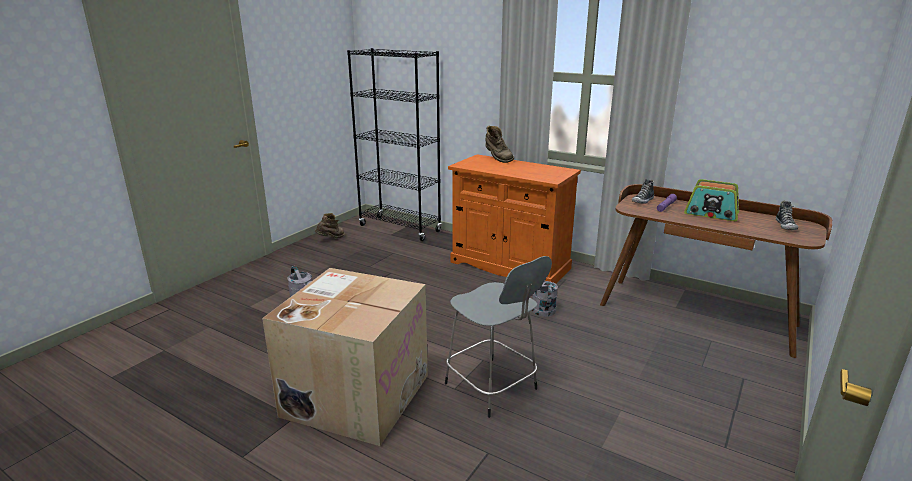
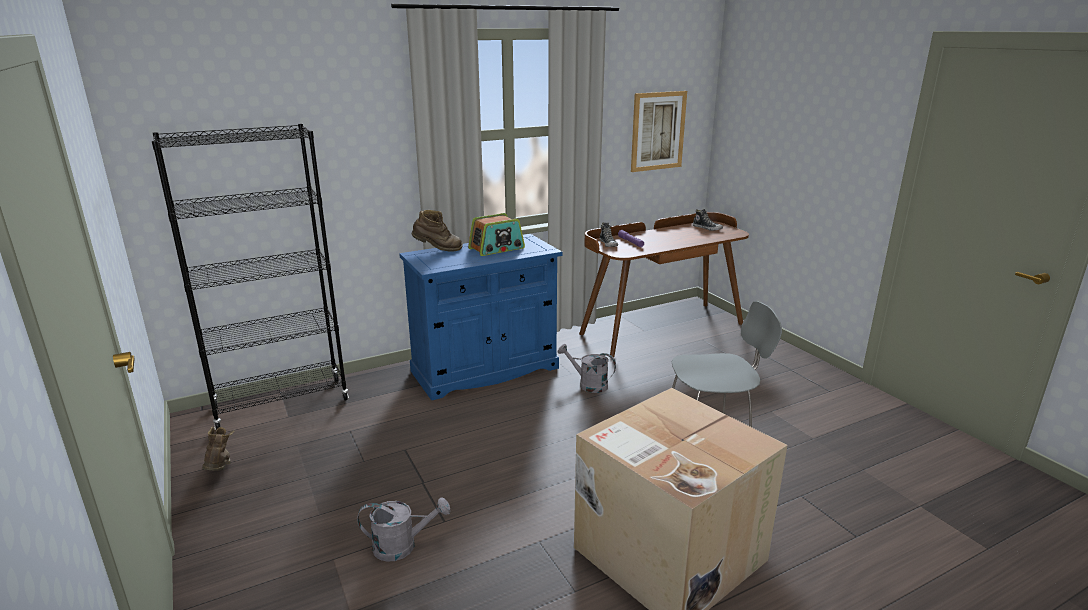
camera: 60 degrees left, 0 degrees up
(509, 265) = (485, 370): orange cabinet -> blue cabinet
(711, 213) = (662, 236): radio -> radio (497, 248)
(769, 101) = (658, 131): none -> picture

